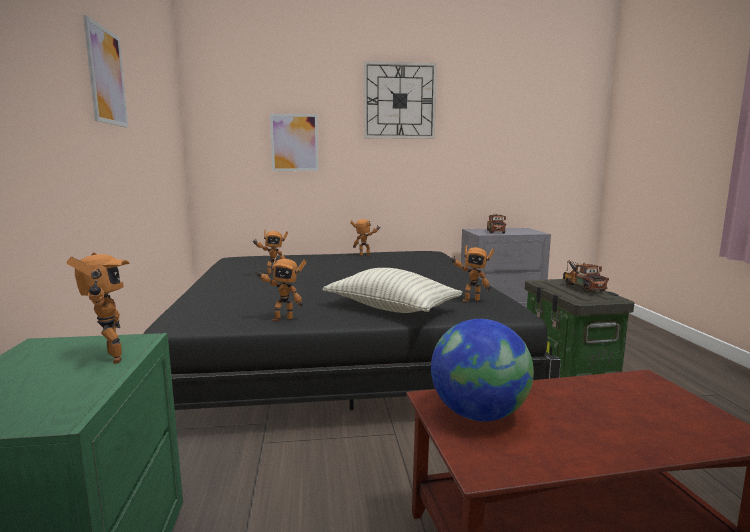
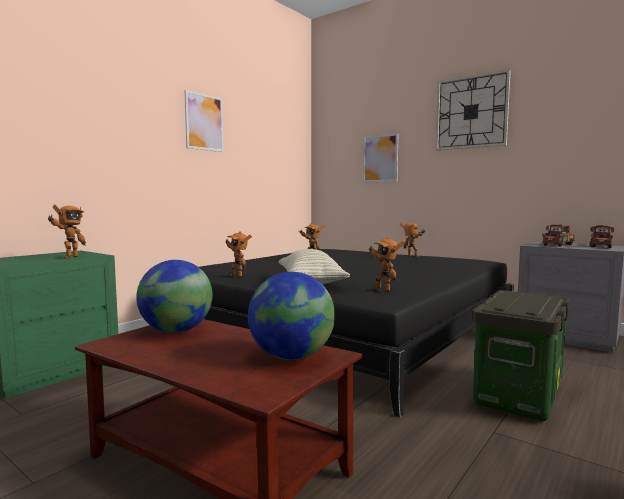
camera: 45 degrees right, 5 degrees down
(581, 287) = (537, 301): toy truck -> toy truck (600, 246)
(638, 394) = (291, 356): none -> globe

